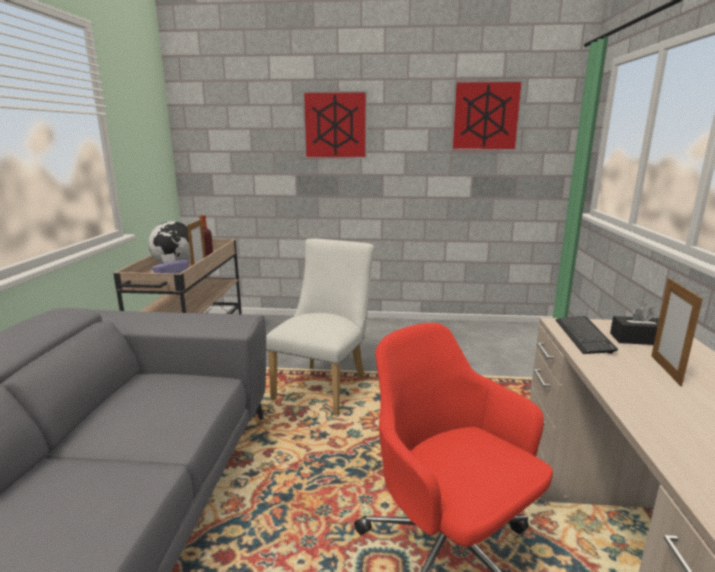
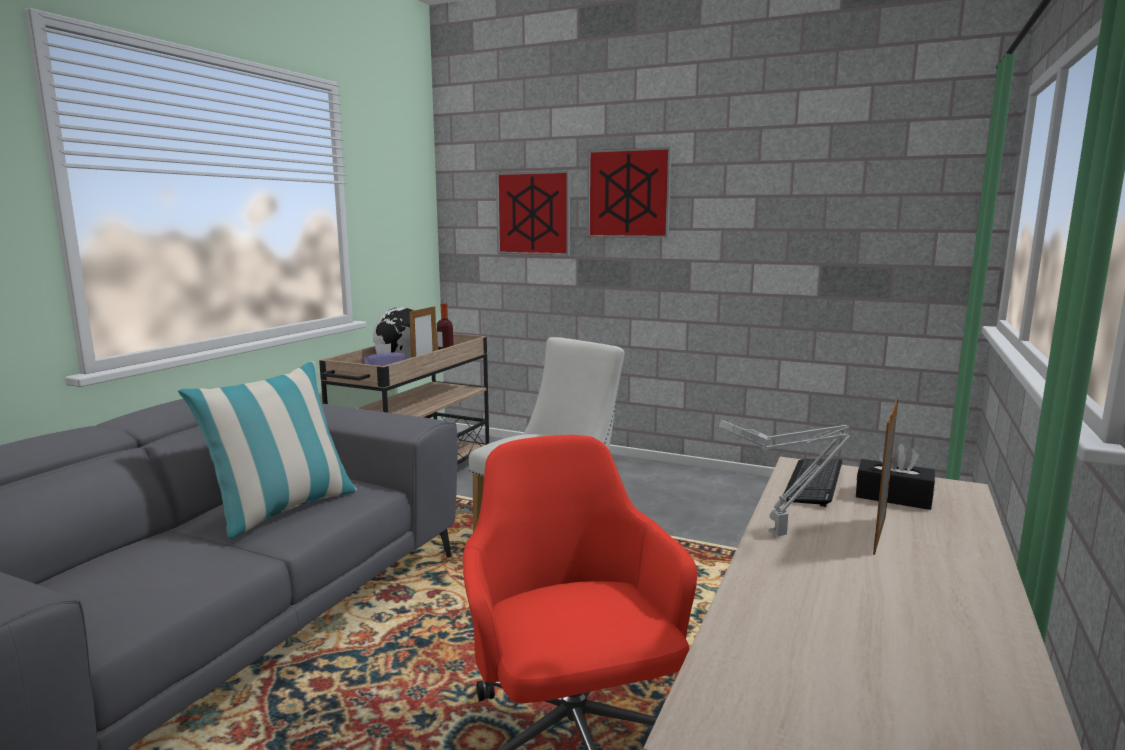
camera: 20 degrees right, 5 degrees down
(150, 416) = (283, 510): none -> pillow
(485, 116) = (840, 177): picture -> picture (533, 213)
(614, 380) = (781, 533): none -> grey table lamp

